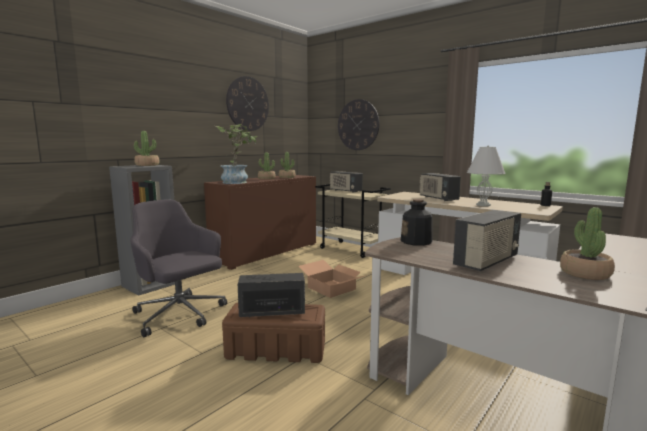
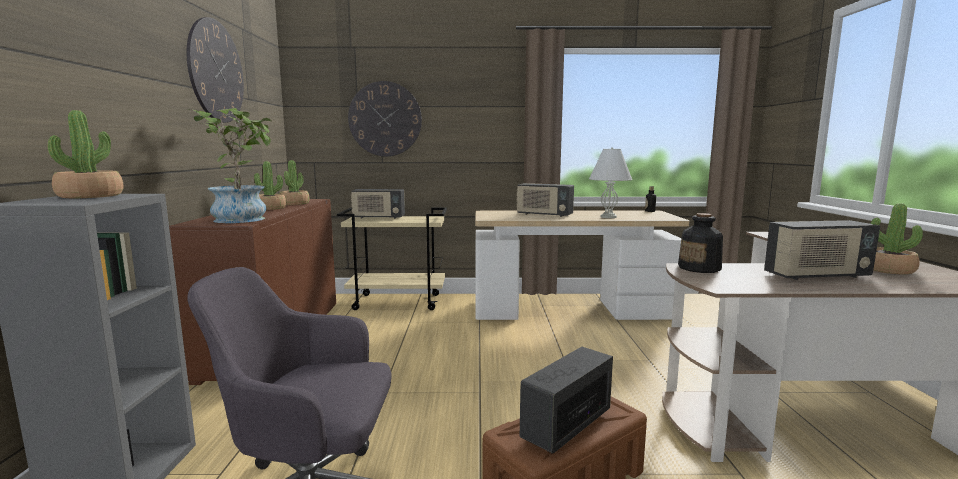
camera: 40 degrees left, 0 degrees up
(332, 288) = (470, 363): cardboard box -> none
(487, 262) = (817, 276): radio -> radio turned 75 degrees clockwise

